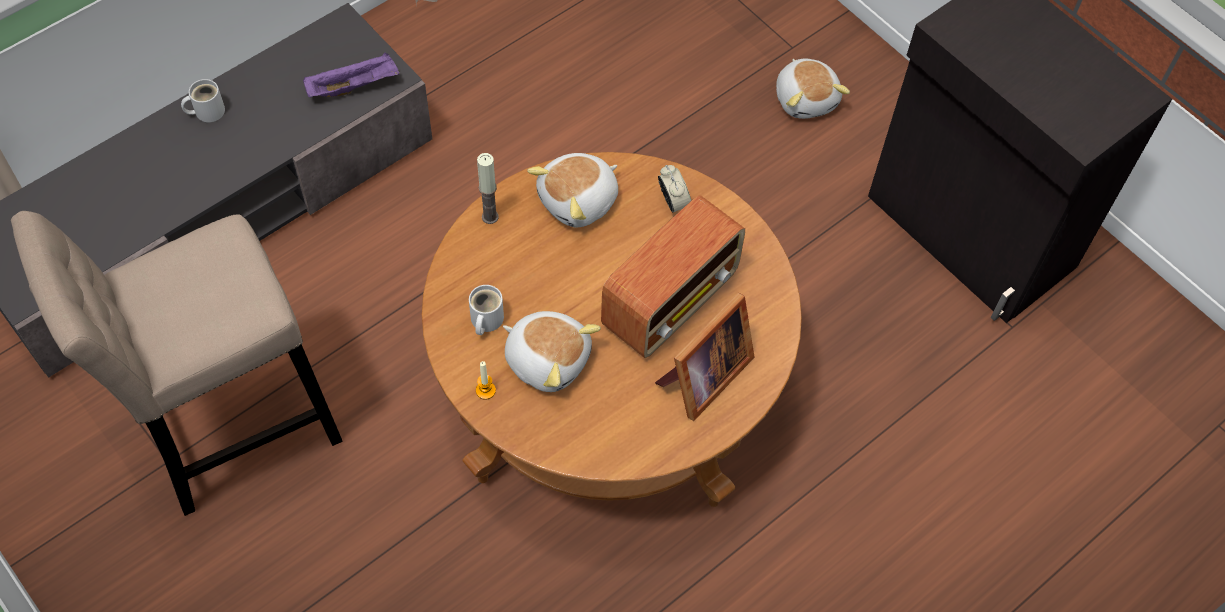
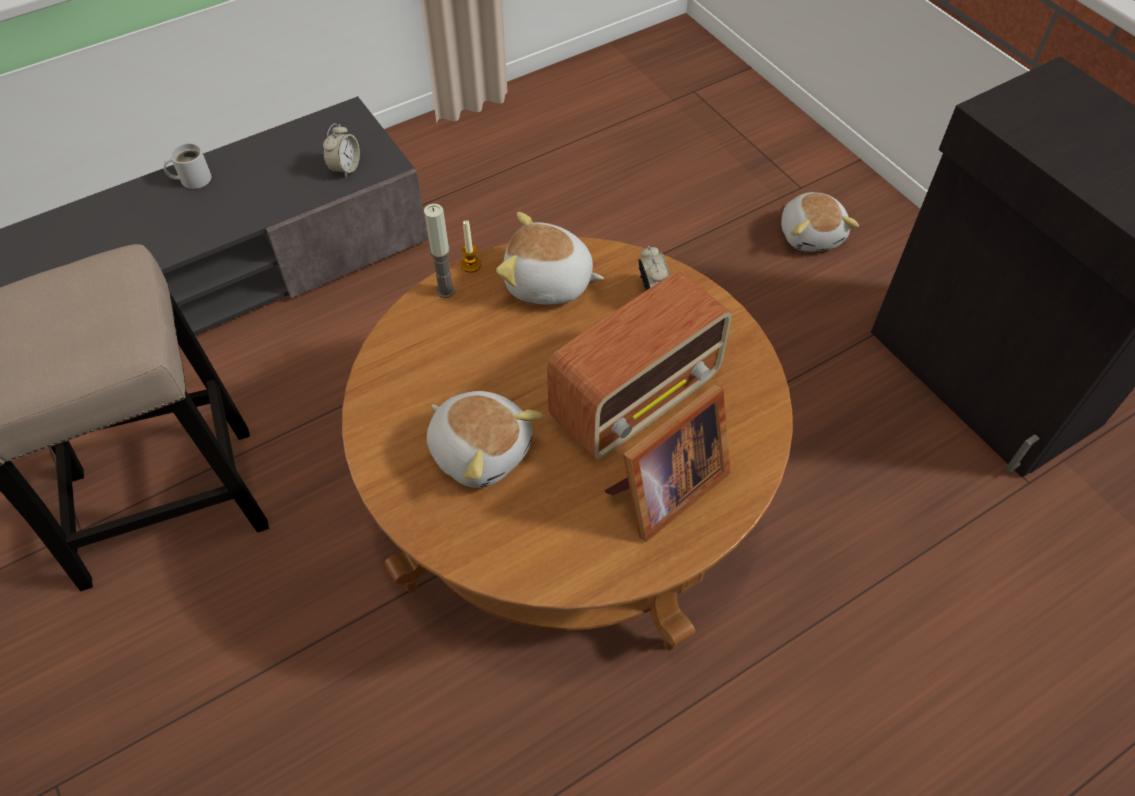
camera: 10 degrees right, 5 degrees down
(354, 86) = (345, 168): purple tray -> alarm clock
(485, 320) = (416, 399): white mug -> none
(485, 390) = (399, 479): candle -> candle (471, 265)
(579, 201) = (548, 283): plush toy -> plush toy turned 45 degrees clockwise

